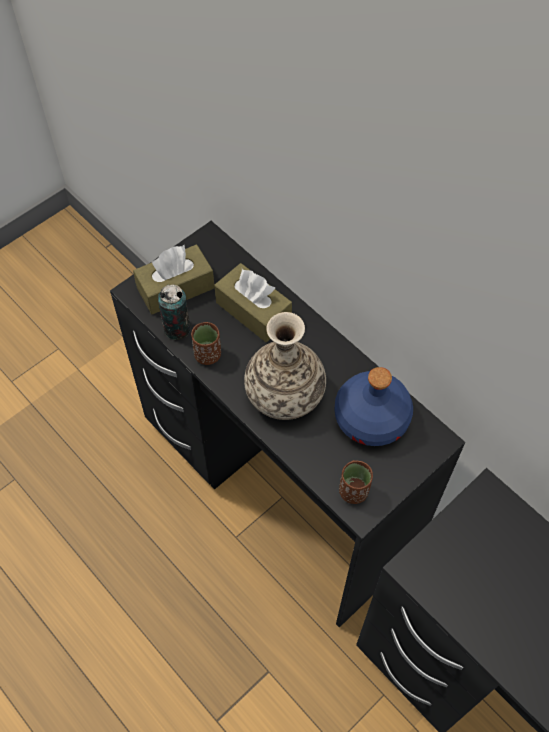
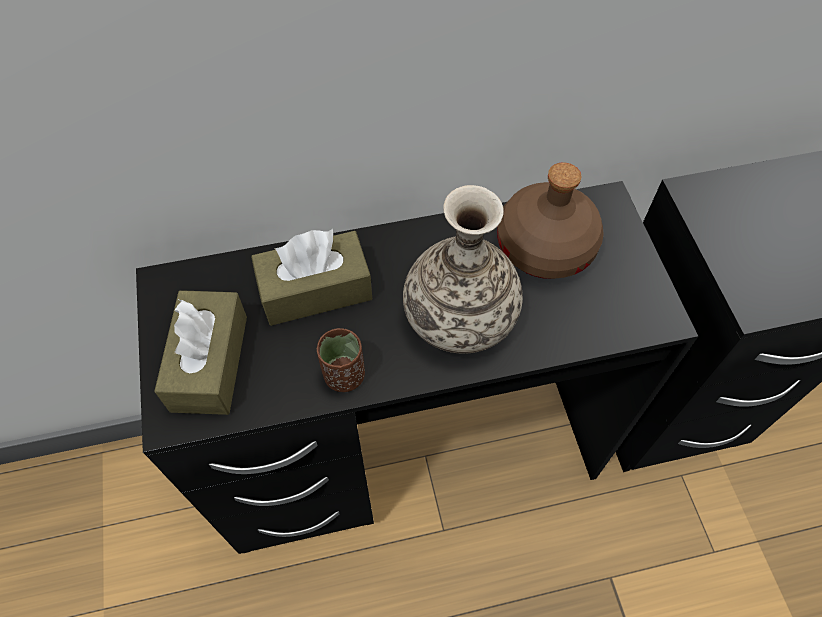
camera: 60 degrees left, 0 degrees up
(177, 329) = (276, 393): can -> none
(353, 491) = (633, 313): brown cup -> none
(372, 418) = (546, 246): blue bottle -> brown bottle

